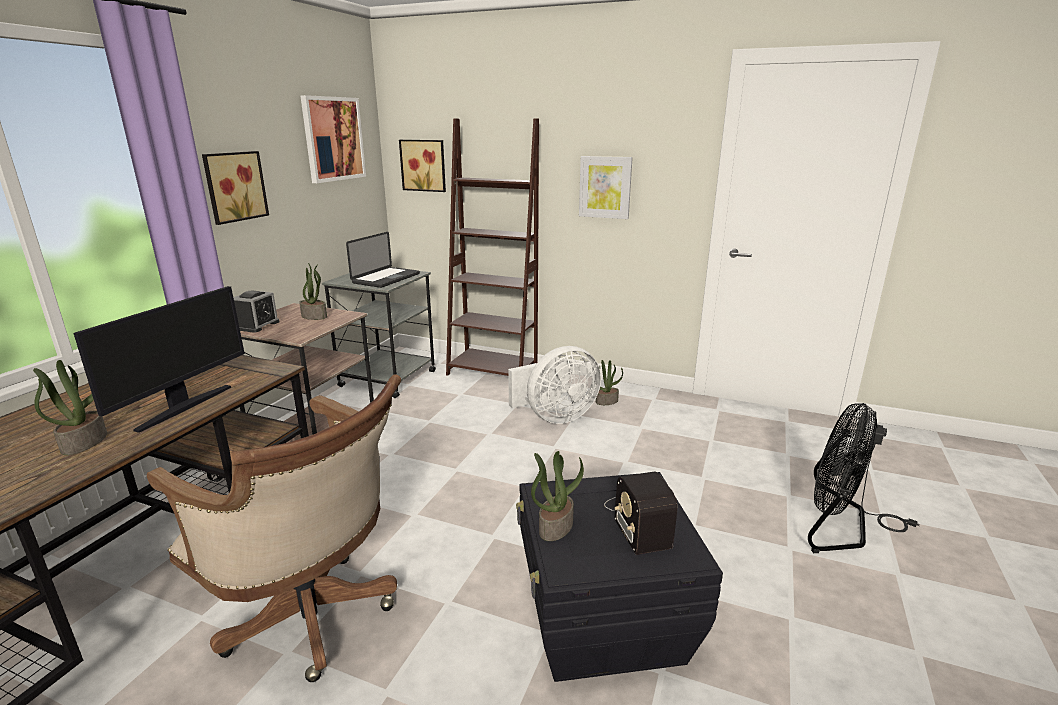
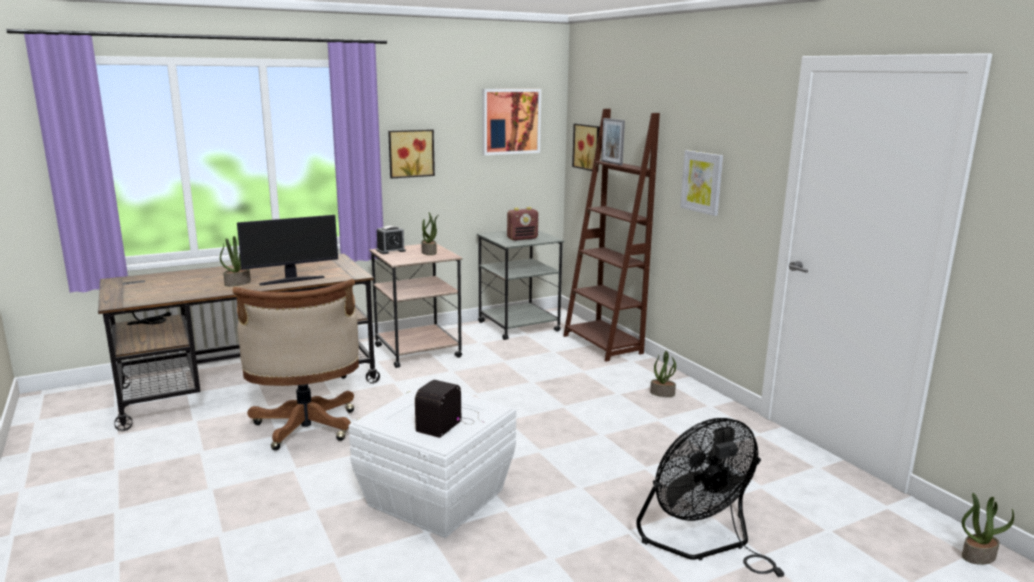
camera: 40 degrees right, 5 degrees down
(386, 278) = (522, 238): laptop -> radio
(477, 179) = (611, 163): none -> picture frame
(555, 417) = (599, 389): white fan -> none
(555, 526) = (402, 405): potted plant -> potted plant (978, 556)
(603, 620) = (434, 498): black storage box -> white storage box

